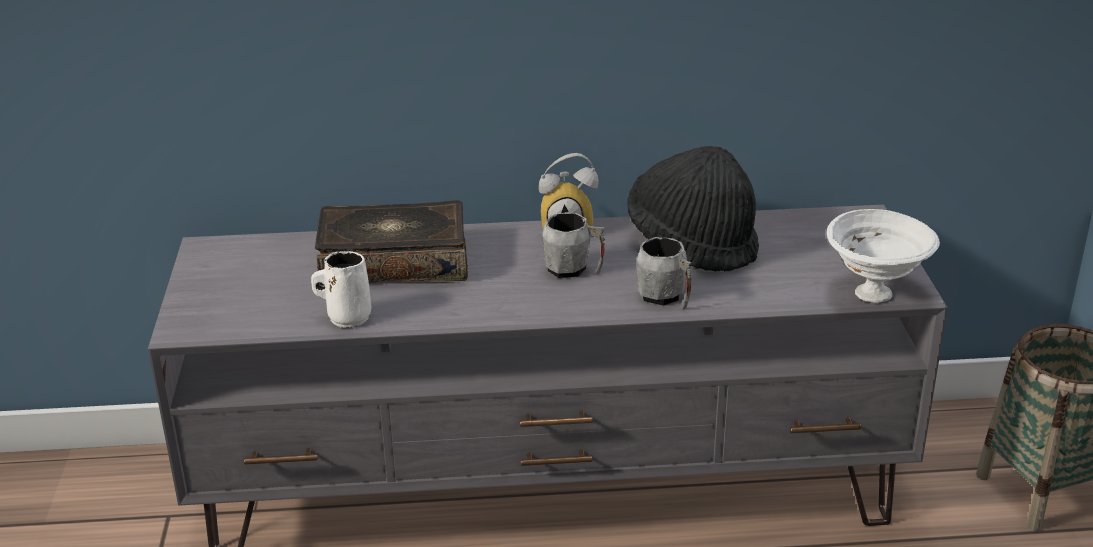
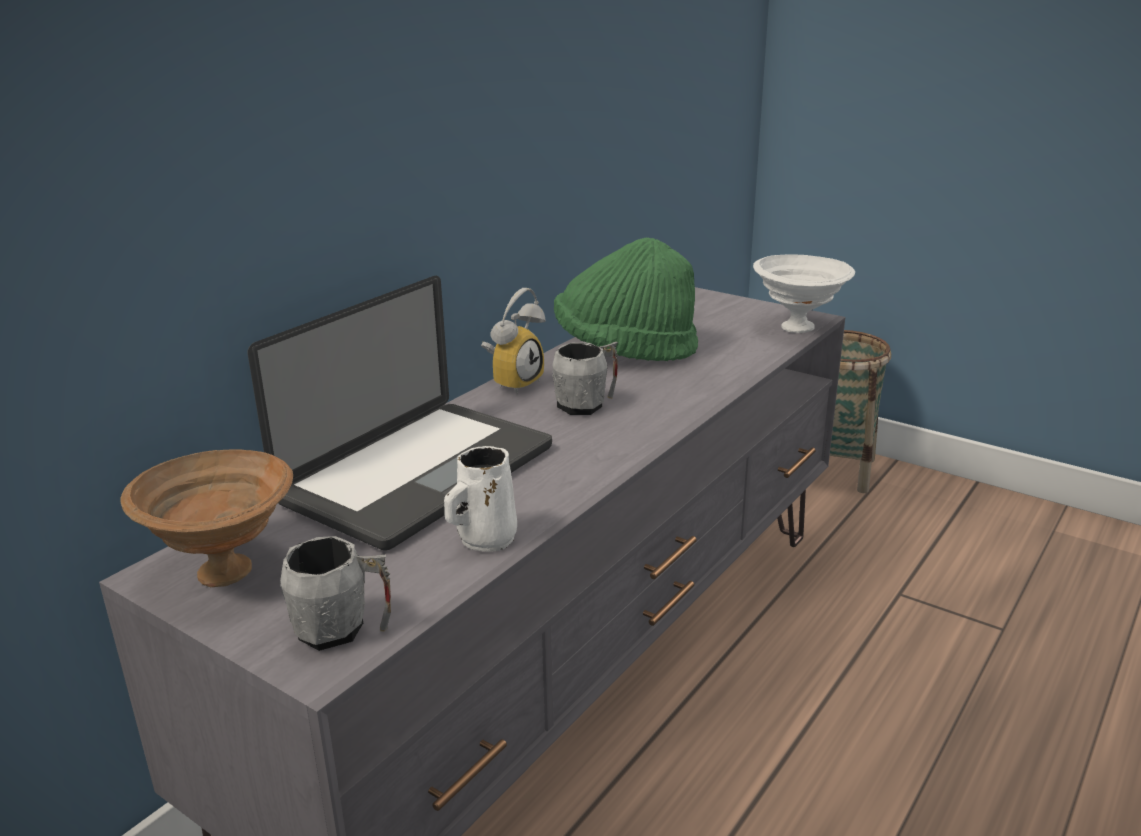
camera: 50 degrees left, 5 degrees down
(227, 261) = (223, 570): none -> brown bowl
(394, 261) = (420, 475): book -> laptop
(665, 298) = (694, 389): grey mug -> grey mug (343, 629)
(692, 243) = (625, 350): black hat -> green hat

